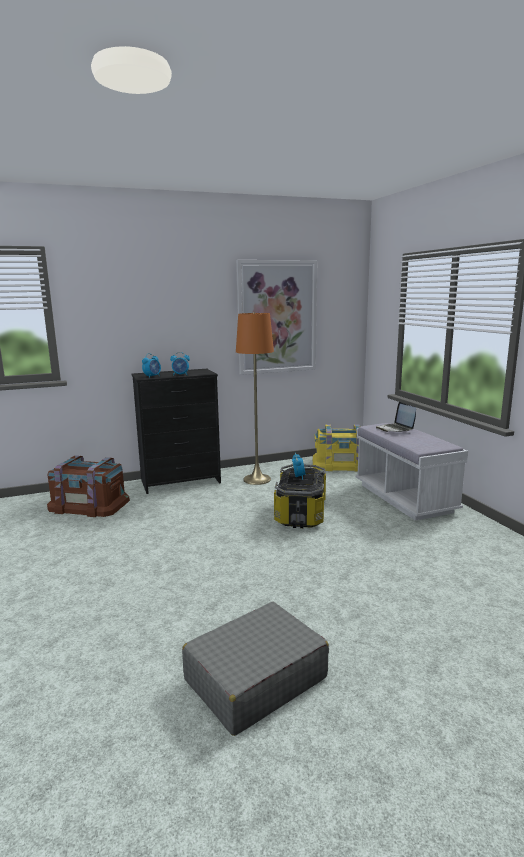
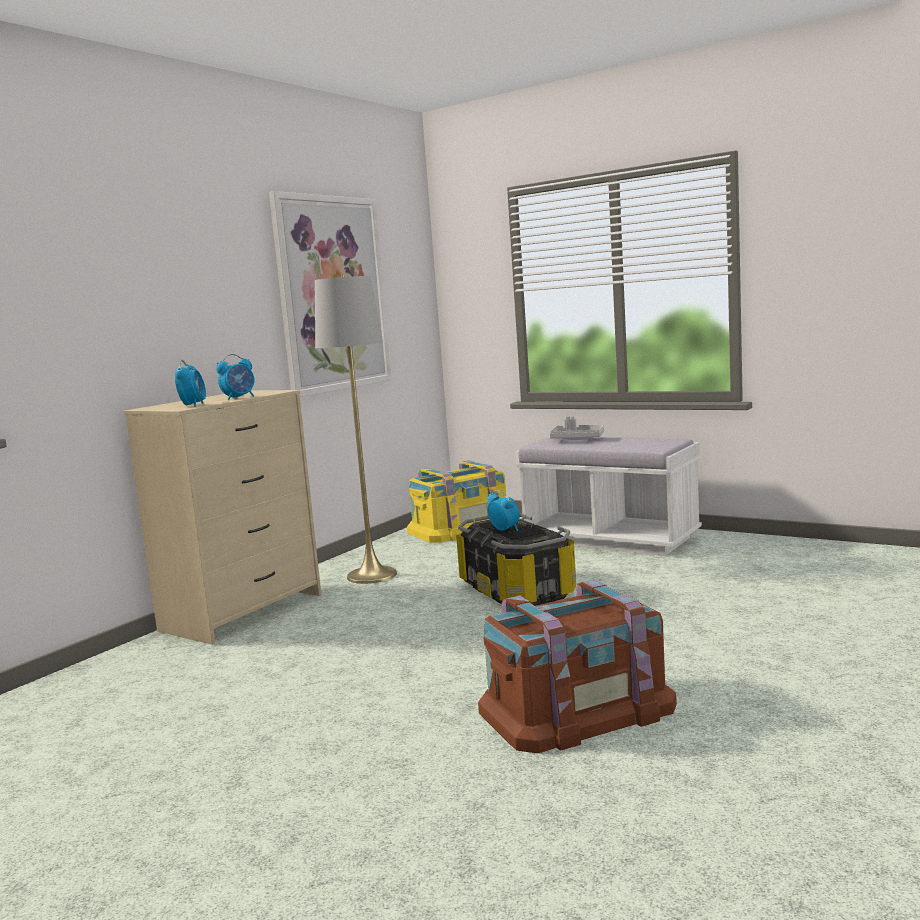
camera: 35 degrees left, 5 degrees down
(89, 504) = (122, 691): brown storage box -> brown storage box (576, 708)
(180, 481) = (243, 612): black dresser -> beige dresser
(255, 679) = (811, 756): grey suitcase -> none
(257, 479) = (372, 575): orange floor lamp -> grey floor lamp
(395, 429) = (577, 439): laptop -> grey tray

